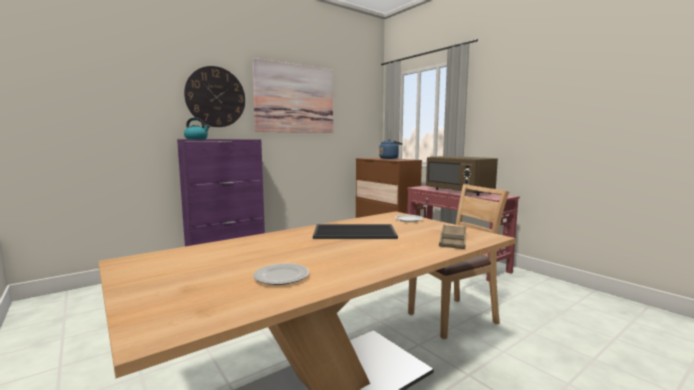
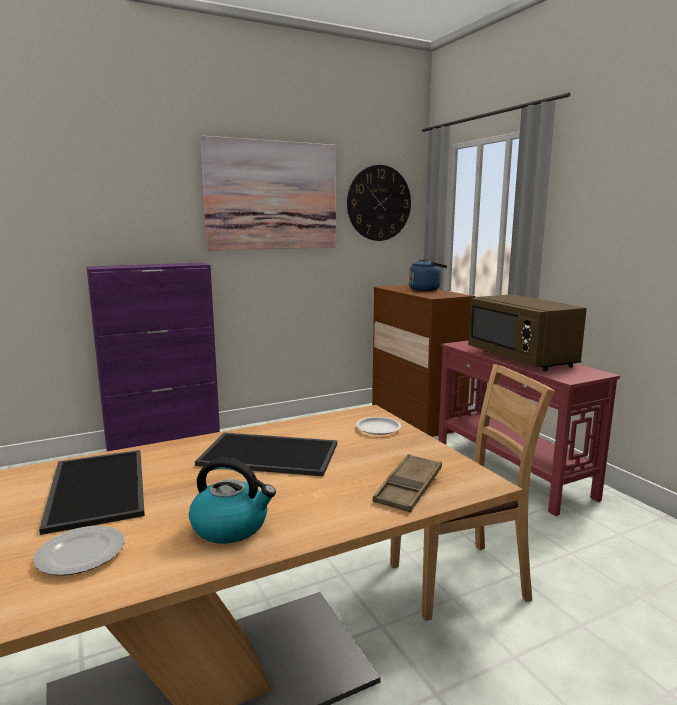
camera: 10 degrees right, 5 degrees up
(197, 139) = (112, 266): kettle -> kettle (231, 526)
(215, 97) = (144, 200): wall clock -> wall clock (379, 203)
(257, 251) = (95, 488): none -> tray

